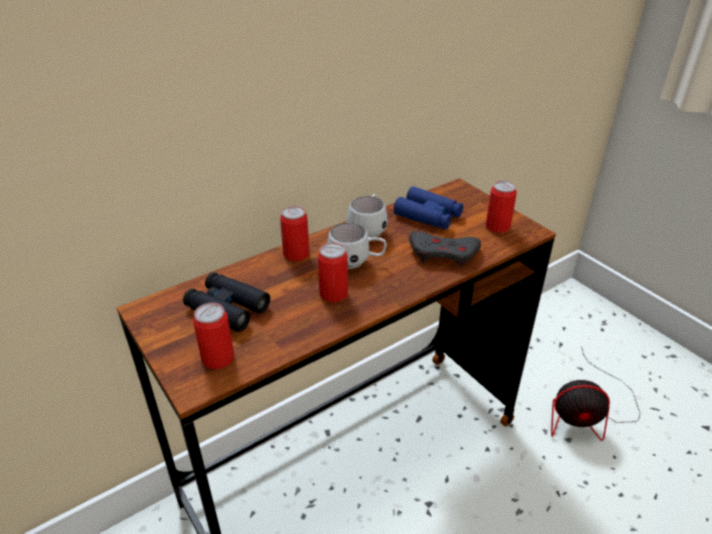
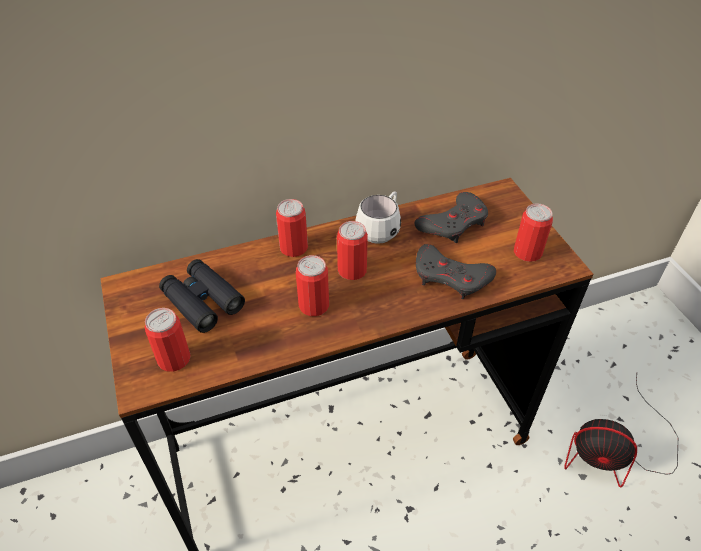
camera: 15 degrees right, 10 degrees up
(356, 262) = (352, 270): white mug -> can
(428, 215) = (454, 223): blue binoculars -> grey game controller

